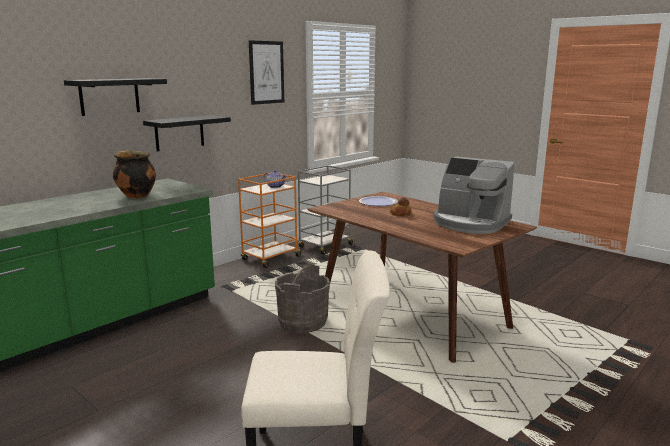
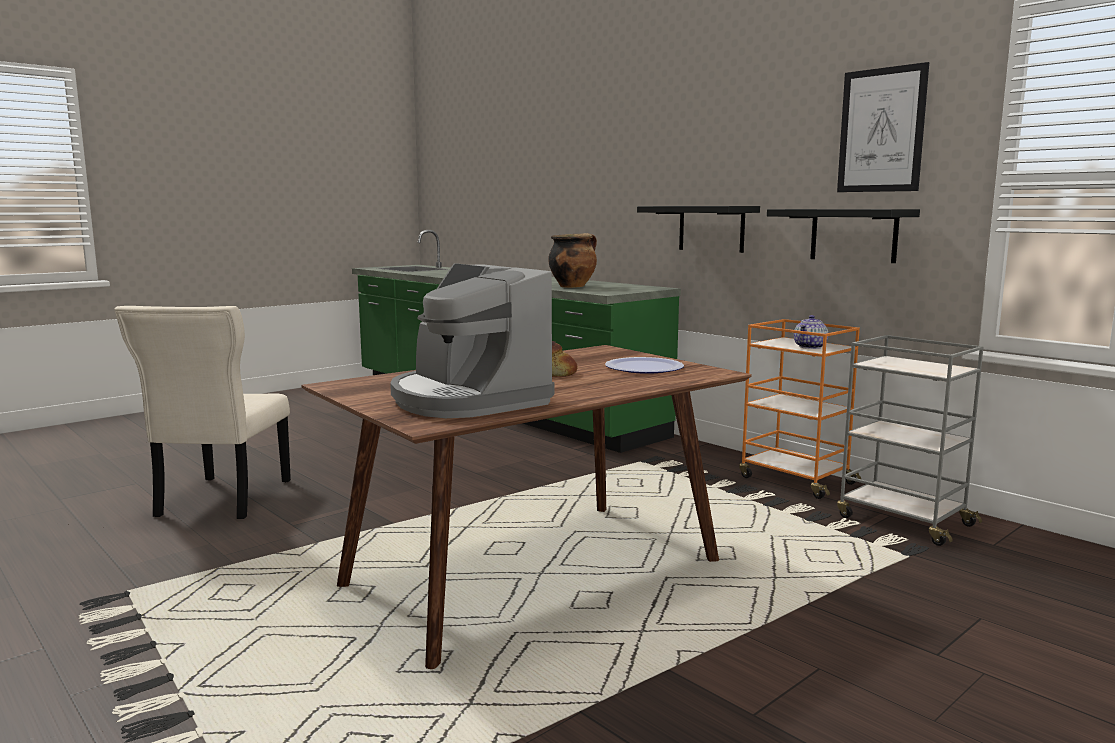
camera: 95 degrees right, 5 degrees down
(109, 96) = (638, 173): black shelf -> black shelf (853, 235)
(302, 323) = (522, 498): grey bucket -> none
(470, 223) = (467, 400): coffee machine -> coffee machine turned 75 degrees counterclockwise

